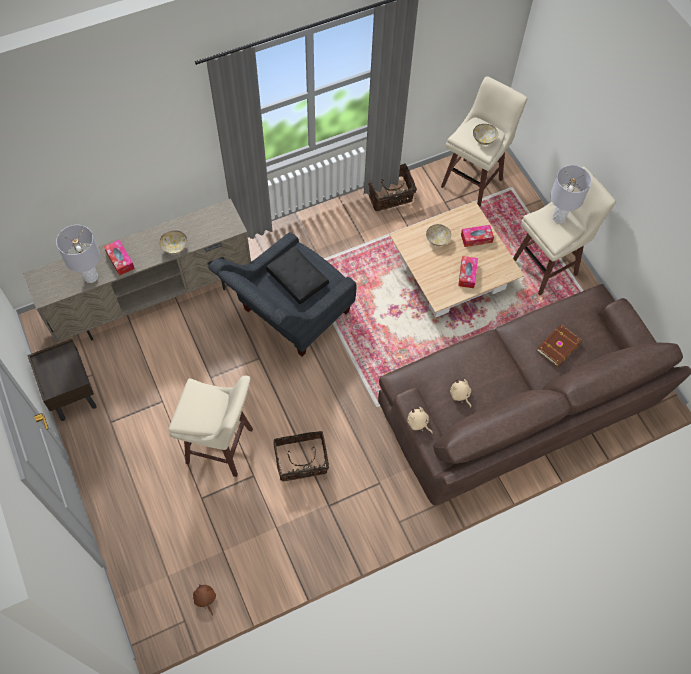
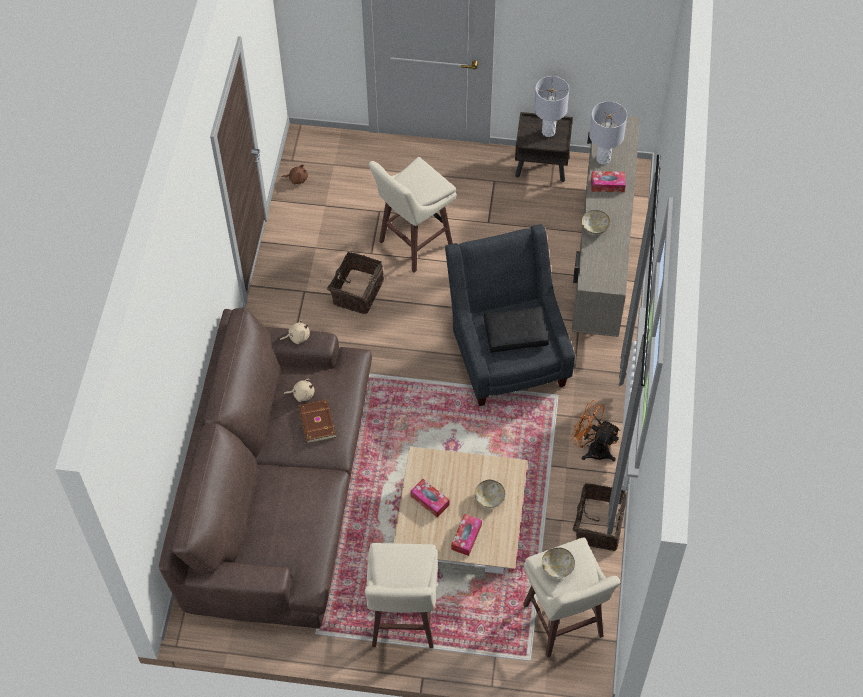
camera: 125 degrees right, 5 degrees down
(333, 225) = (592, 448): none -> orange fan
(558, 217) = (407, 572): grey table lamp -> grey table lamp (548, 132)
(559, 346) = (283, 505): brown book -> brown book (316, 423)

